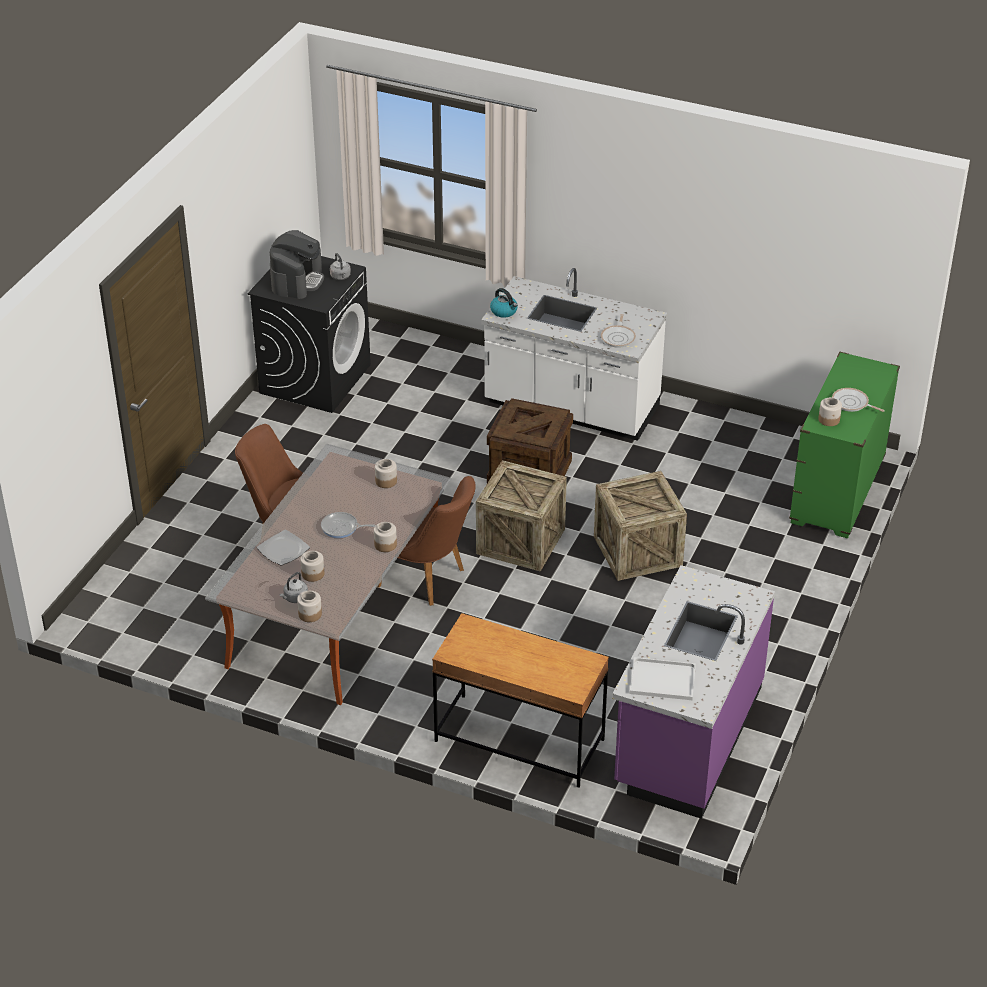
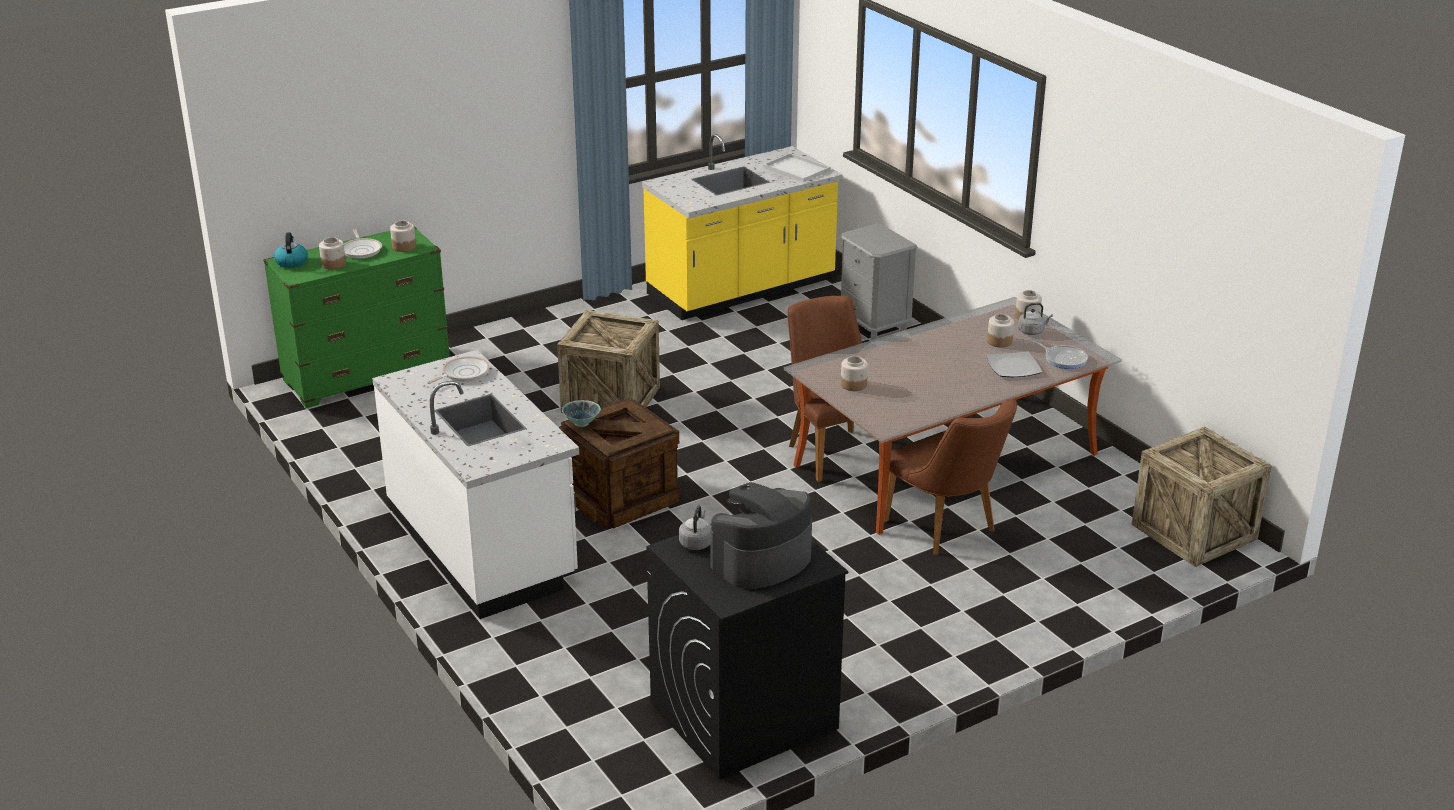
camera: 145 degrees left, 10 degrees down
(342, 528) = (938, 364): frying pan -> frying pan (1063, 359)
(385, 544) = (908, 339): jar -> jar (333, 264)
(504, 311) = (540, 444): kettle -> kettle (291, 262)
(519, 740) = (873, 327): brown desk -> grey nightstand
(520, 541) = (707, 446): crate -> crate (1194, 532)
(554, 413) = (581, 424): none -> bowl
(687, 737) = (742, 289): purple counter -> yellow counter

